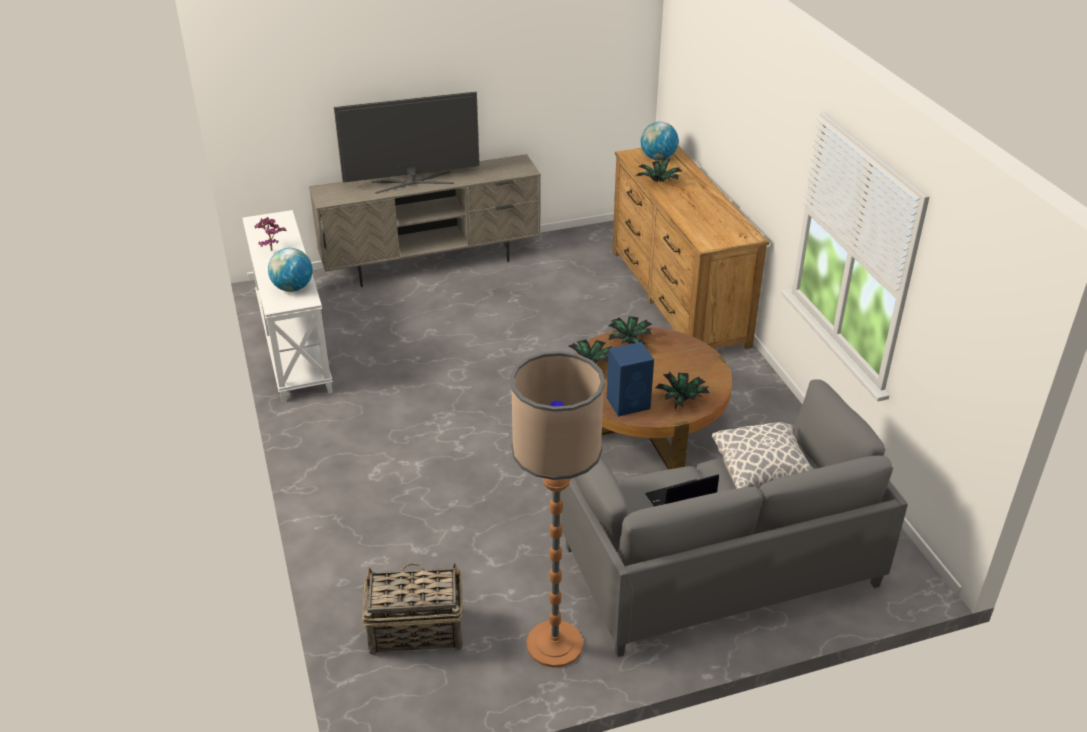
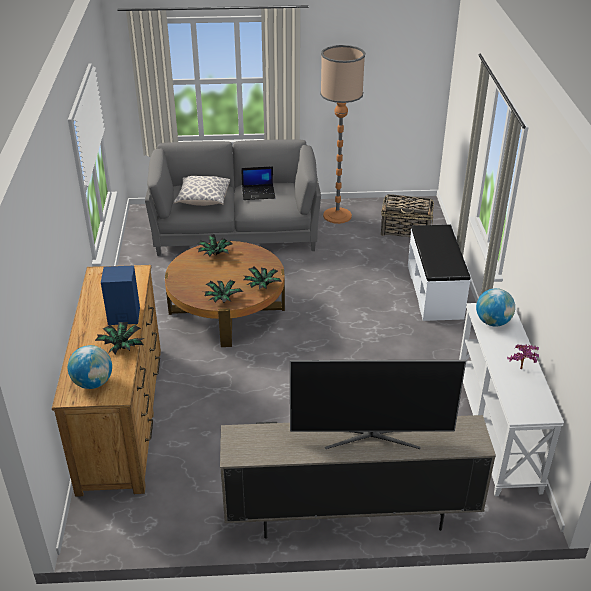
camera: 165 degrees left, 0 degrees up
(358, 503) = (435, 291): none -> white bench
(629, 403) = (250, 257): blue speaker -> blue speaker (123, 316)

